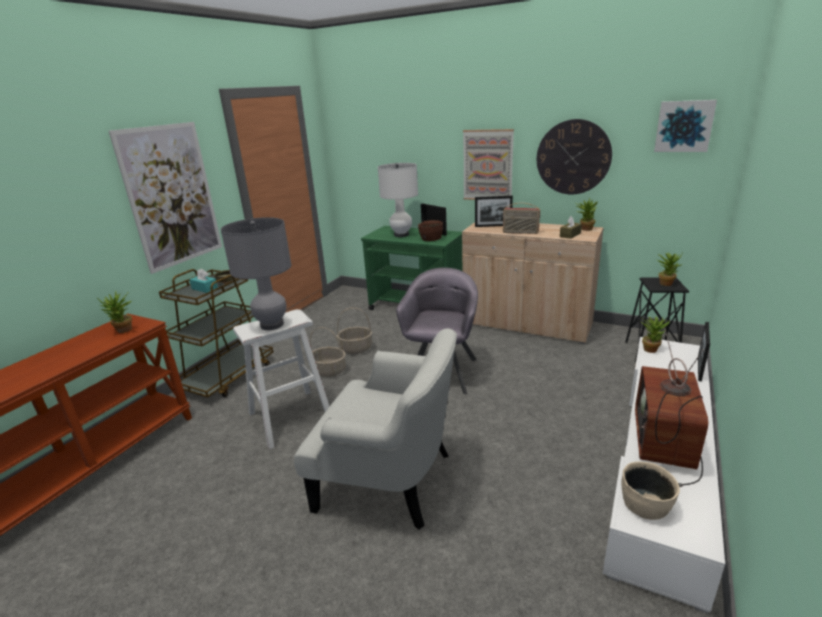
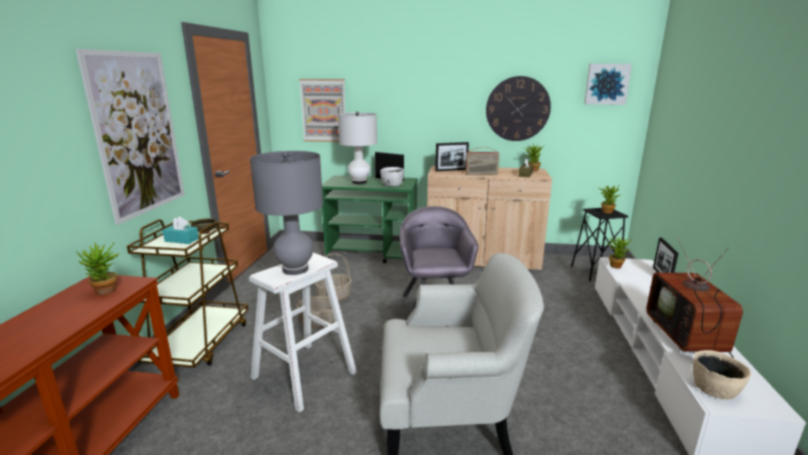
camera: 20 degrees left, 5 degrees down
(430, 239) = (391, 184): brown bowl -> white bowl
(488, 165) = (440, 116): picture -> picture (324, 110)

